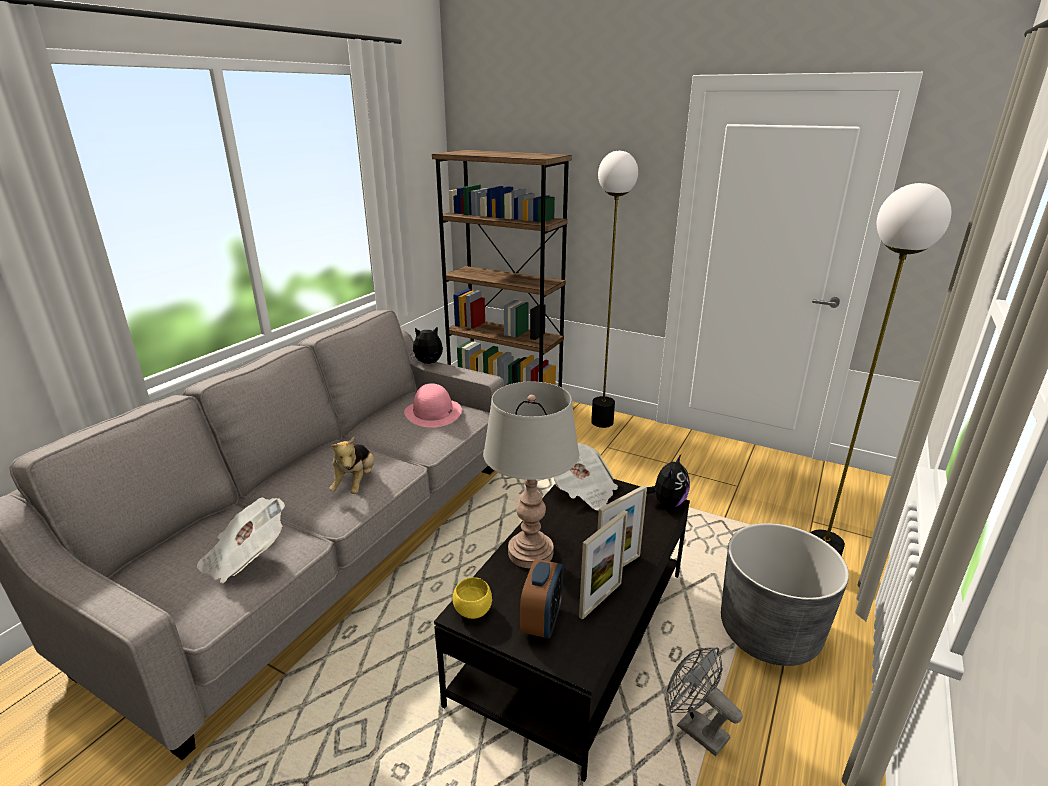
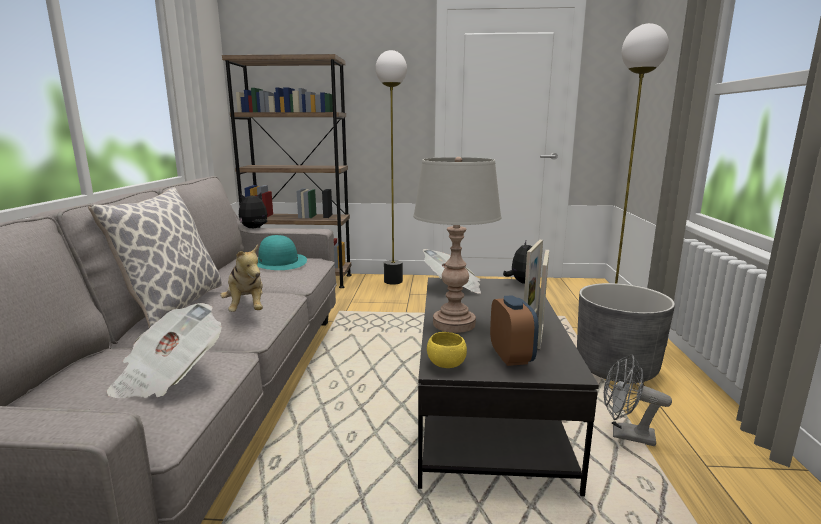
camera: 25 degrees left, 10 degrees down
(305, 462) = (173, 305): none -> pillow
(433, 413) = (278, 262): pink hat -> turquoise hat

